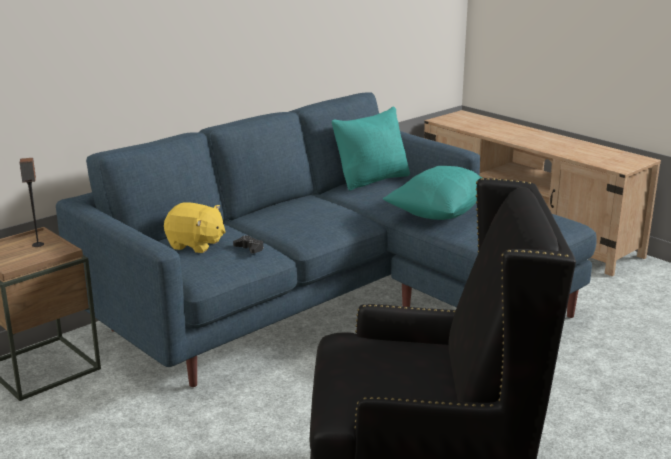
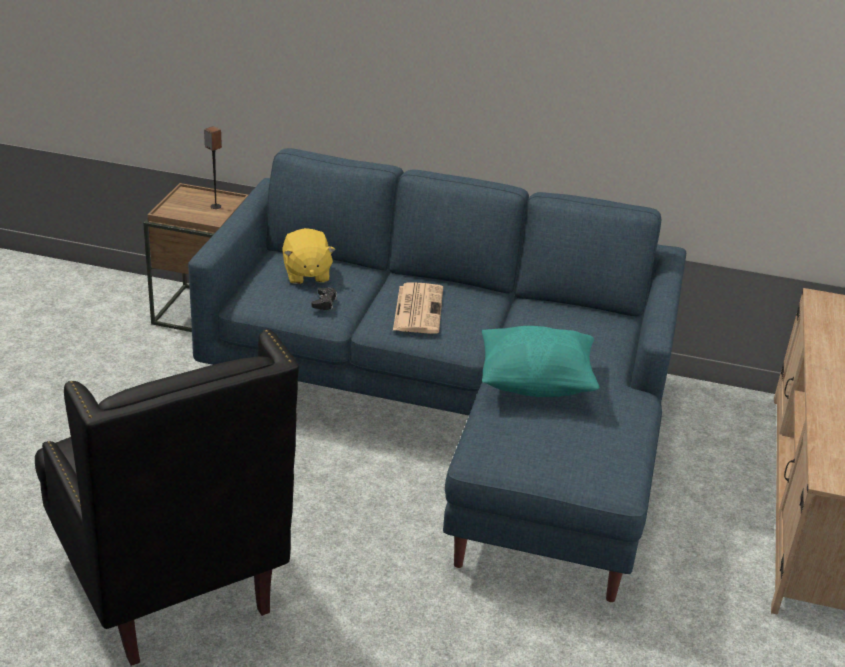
camera: 55 degrees right, 10 degrees up
(302, 221) = (418, 308): none -> newspaper
(372, 180) = (585, 315): turquoise pillow -> none

